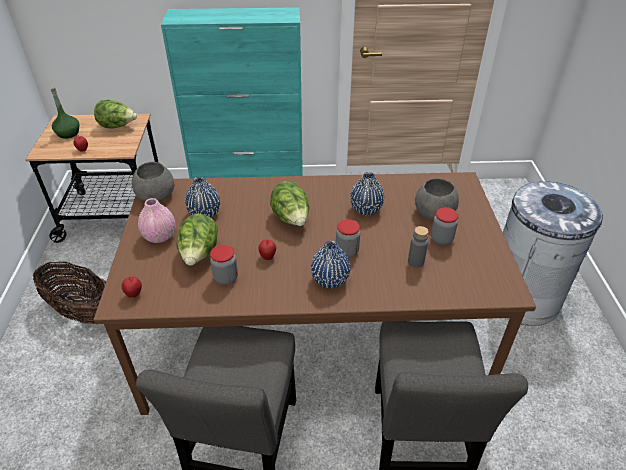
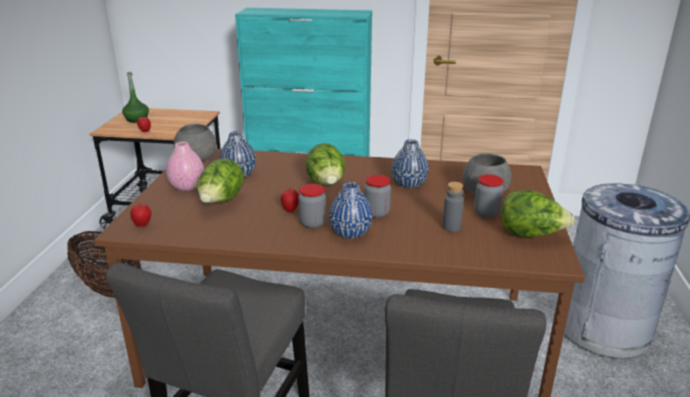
camera: 10 degrees right, 15 degrees down
(117, 126) = (185, 118): lettuce -> lettuce (530, 235)
(226, 278) = (240, 221): jar -> jar (312, 223)

